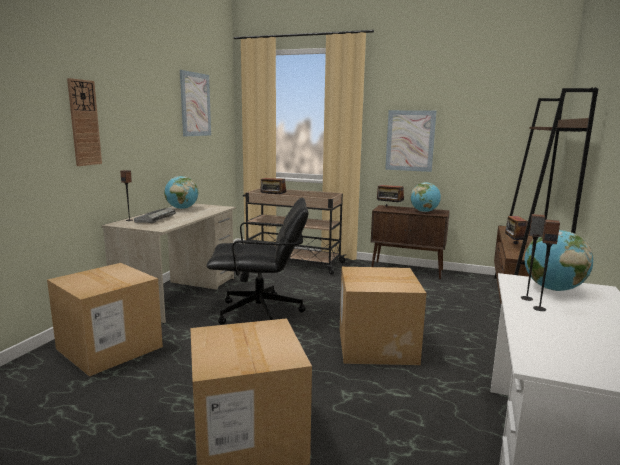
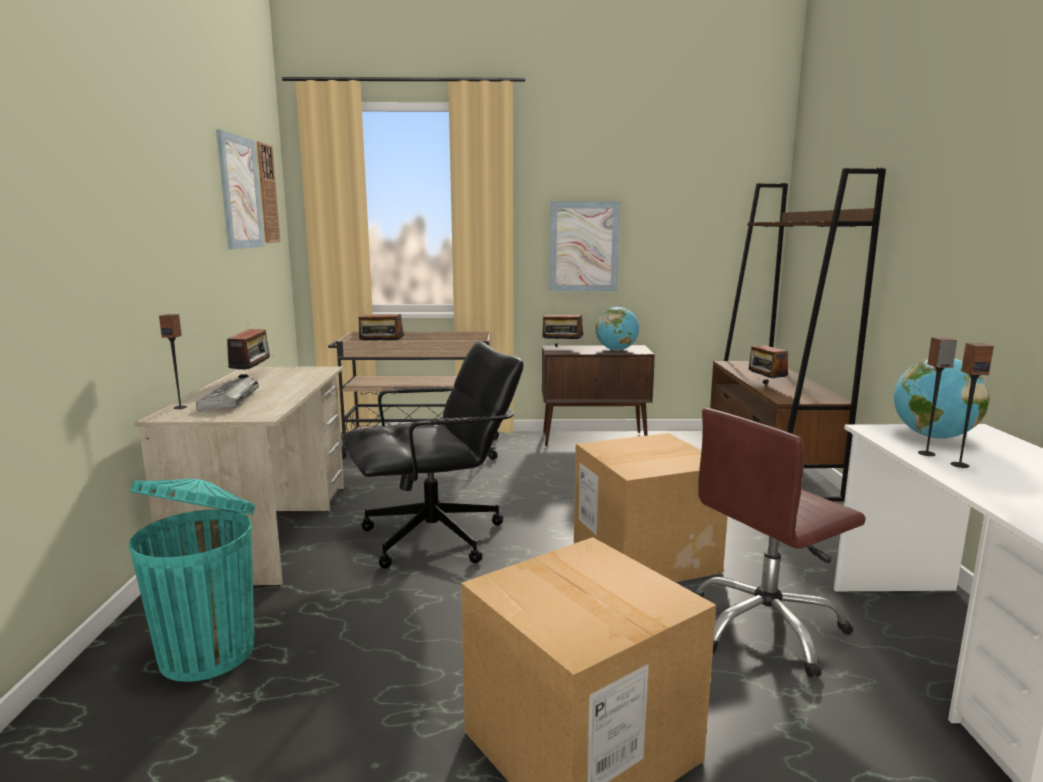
camera: 20 degrees left, 0 degrees up
(84, 123) = (91, 226): wall clock -> wall clock (267, 193)
(109, 348) = (210, 651): cardboard box -> turquoise trash can
(182, 208) = (252, 377): globe -> radio
(418, 403) = (765, 627): none -> brown office chair

